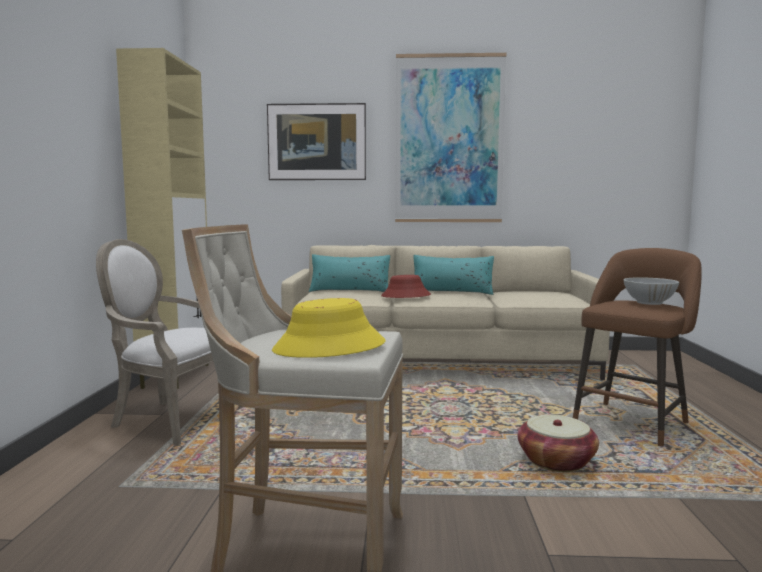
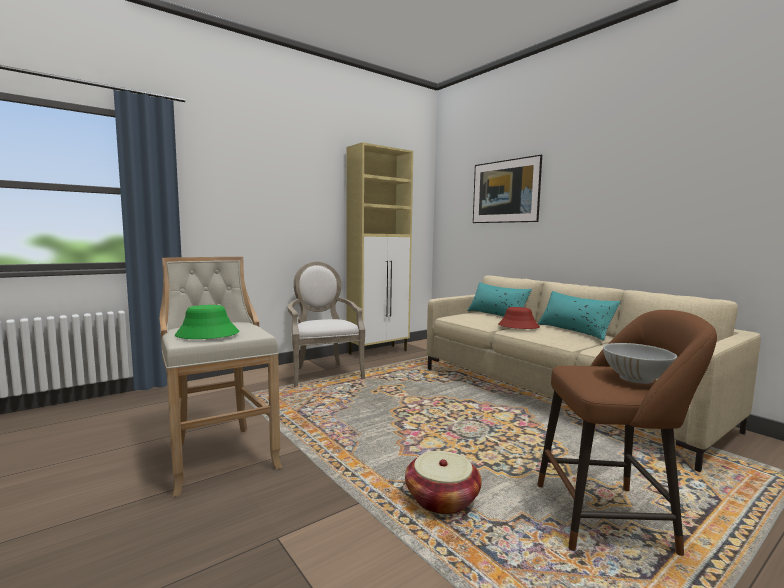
camera: 50 degrees right, 0 degrees up
(329, 347) = (207, 334): yellow hat -> green hat
(449, 139) = (614, 180): picture -> none

